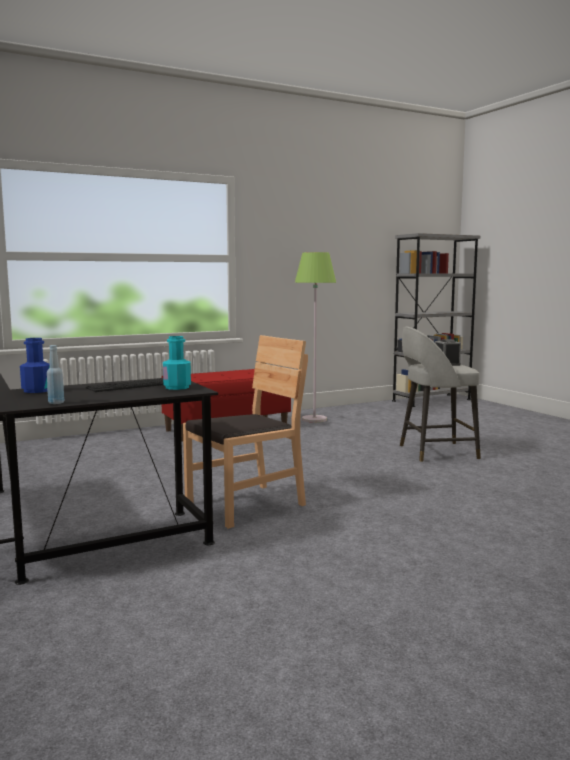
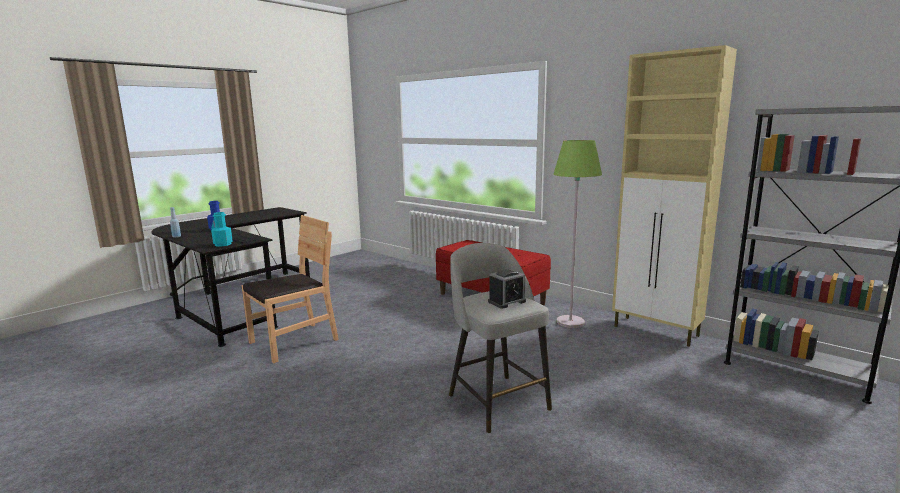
camera: 70 degrees right, 5 degrees up
(245, 505) = (294, 342): brown chair -> brown chair turned 75 degrees counterclockwise
(354, 407) = (656, 331): none -> beige cabinet

